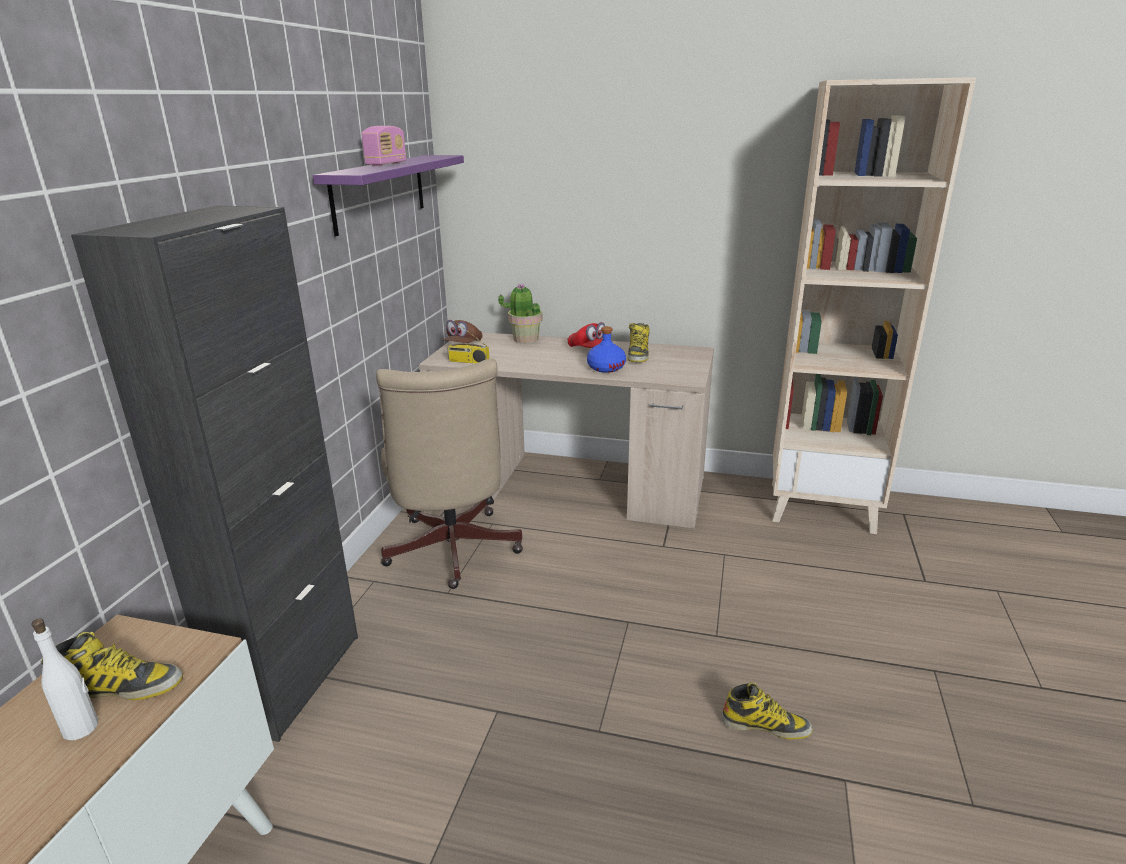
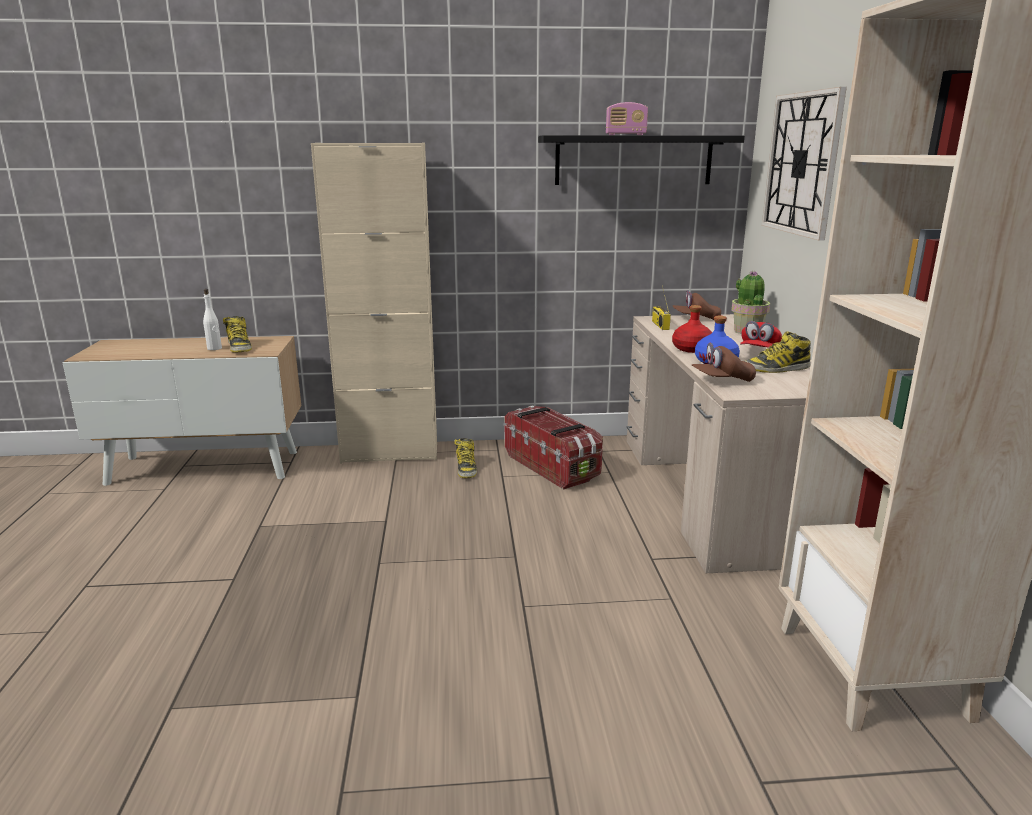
camera: 70 degrees right, 5 degrees down
(293, 679) = (390, 453): black cabinet -> beige cabinet
(379, 192) = (633, 160): purple shelf -> black shelf
(451, 553) = (552, 466): beige office chair -> storage box
(547, 180) = (802, 164): none -> wall clock
(560, 367) = (692, 349): none -> red bottle
(658, 377) = (722, 380): none -> brown cap
(765, 725) = (411, 644): boot -> boot (466, 468)

